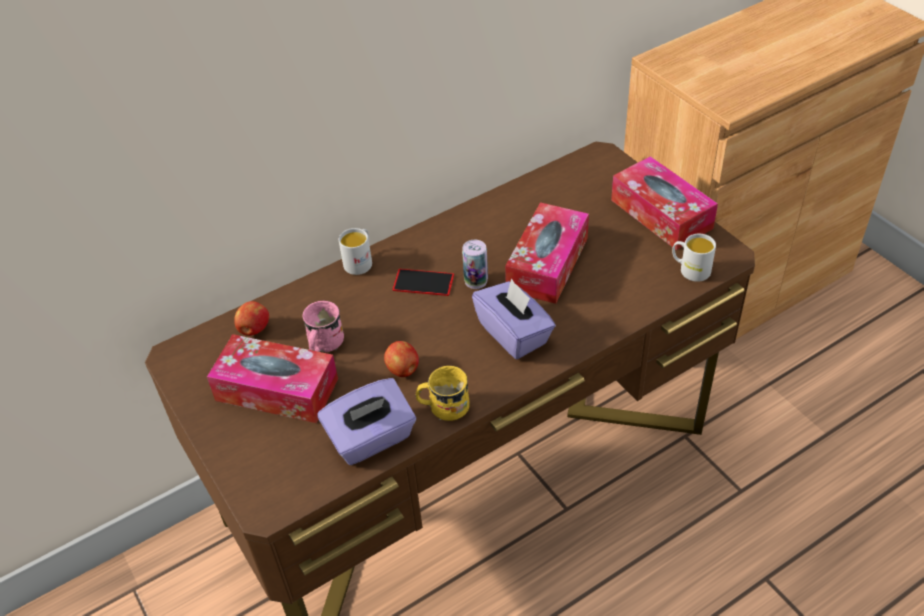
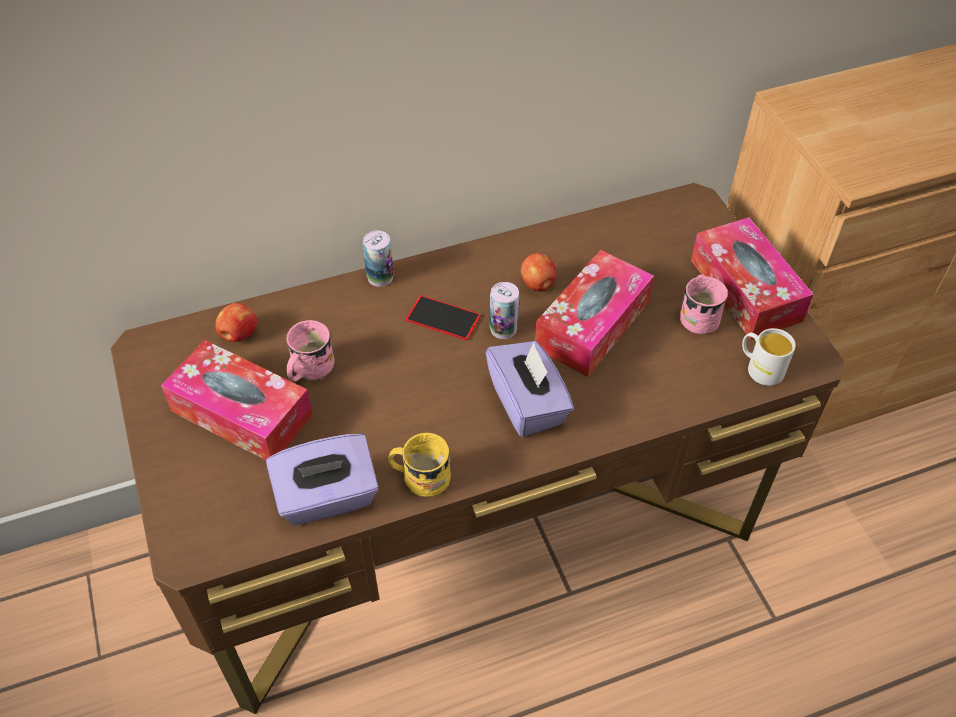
camera: 10 degrees right, 5 degrees up
(360, 261) = (380, 277): white mug -> can
(403, 370) = (388, 421): apple -> apple (538, 284)
(630, 240) = (698, 315): none -> pink mug

